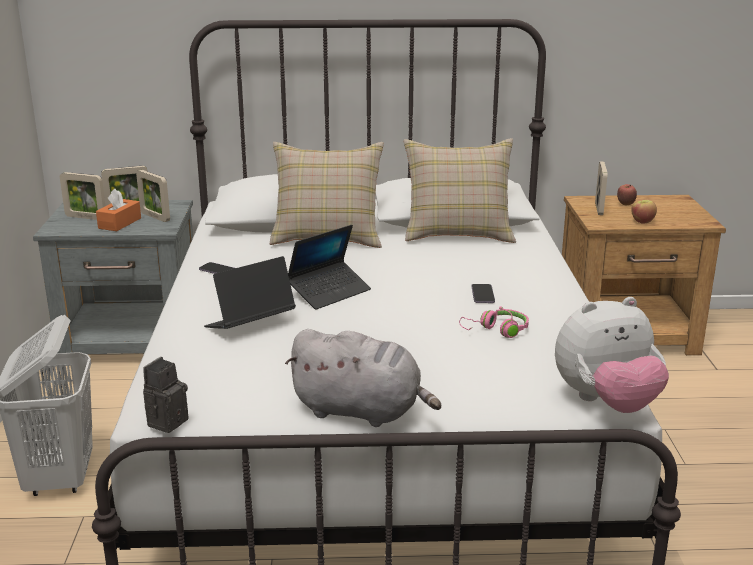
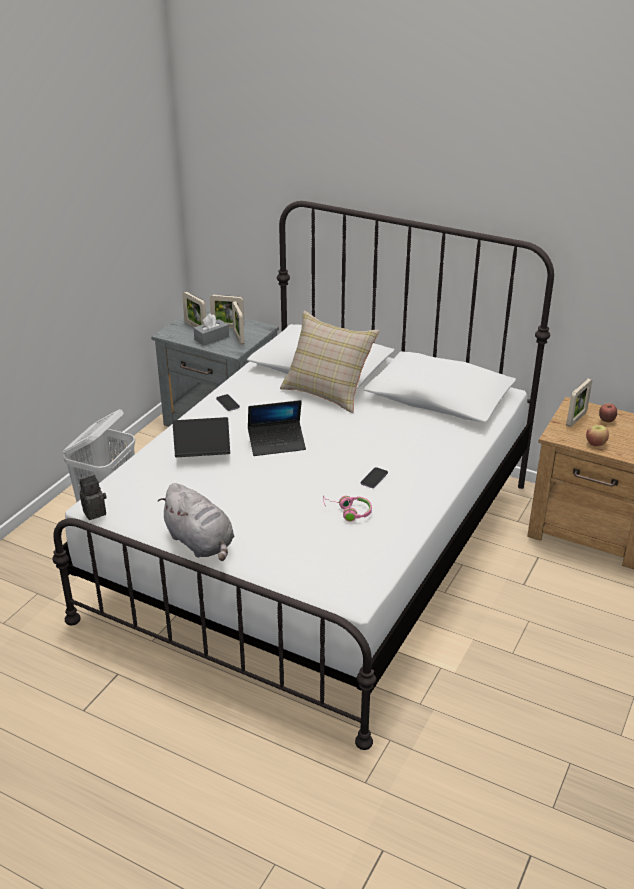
camera: 30 degrees right, 10 degrees up
(120, 223) = (211, 338): orange tissue box -> grey tissue box
(458, 232) = (424, 414): beige pillow -> none
(606, 403) = (349, 592): plush toy -> none

